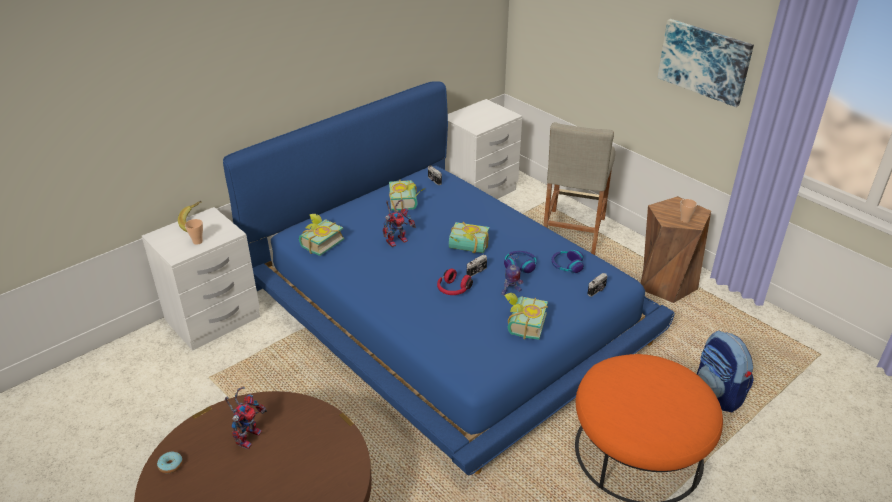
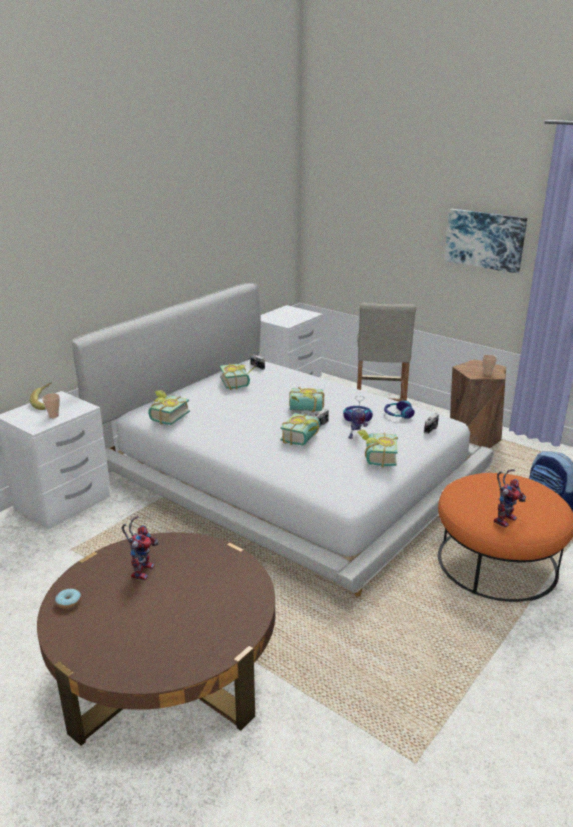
camera: 10 degrees left, 10 degrees down
(397, 240) = (239, 408): toy robot -> toy robot (504, 518)
(445, 310) = (286, 475): blue bed -> white bed
(453, 289) = (304, 438): red headphones -> book

